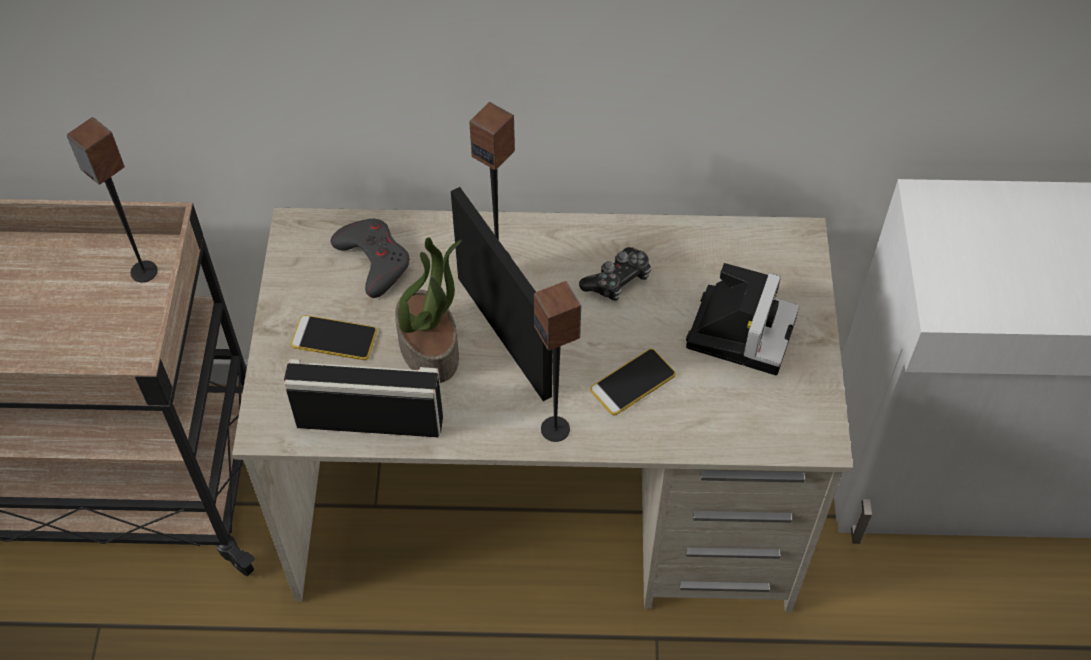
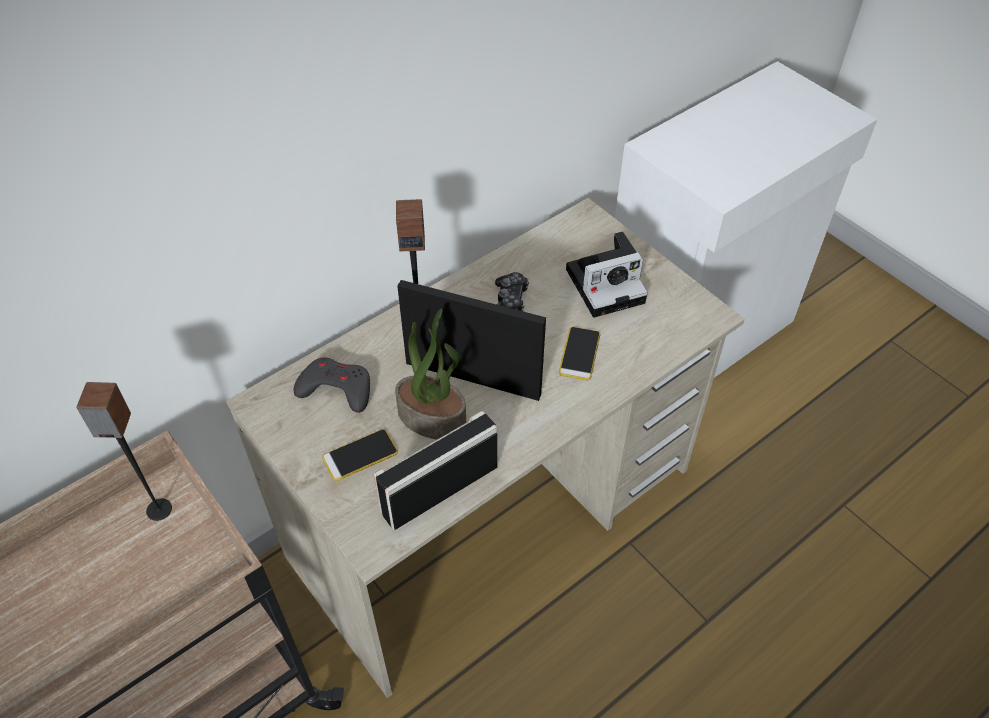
camera: 40 degrees left, 5 degrees down
(556, 429) = (563, 411): speaker -> none
(741, 328) = (607, 284): camera -> camera turned 90 degrees clockwise

